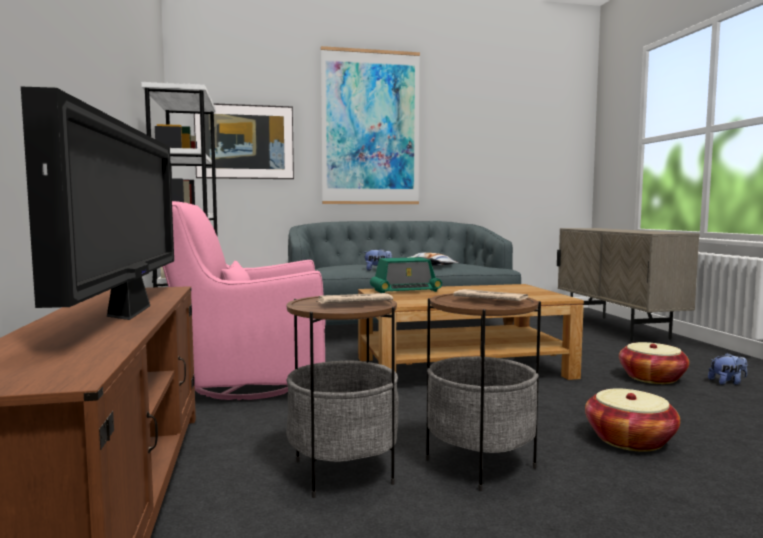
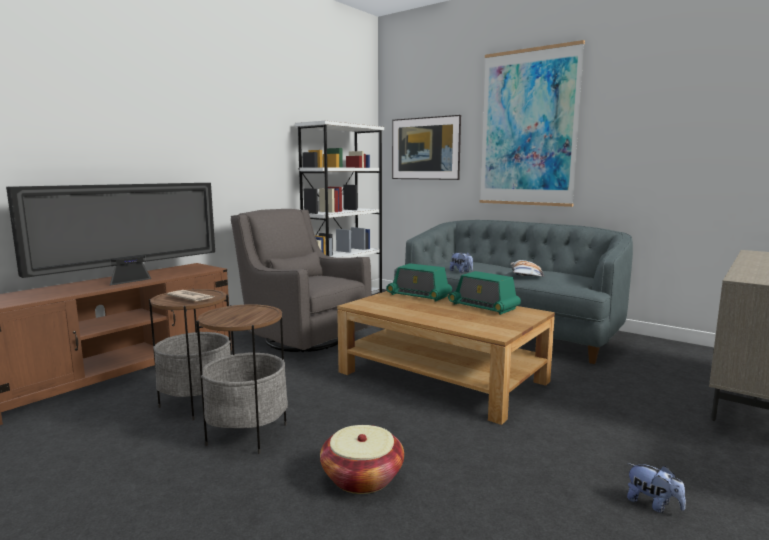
camera: 50 degrees right, 5 degrees up
(245, 382) = (302, 338): pink armchair -> grey armchair
(479, 288) = (483, 306): none -> radio
(490, 299) = (242, 315): newspaper -> none
(652, 378) = (575, 457): basket -> none

